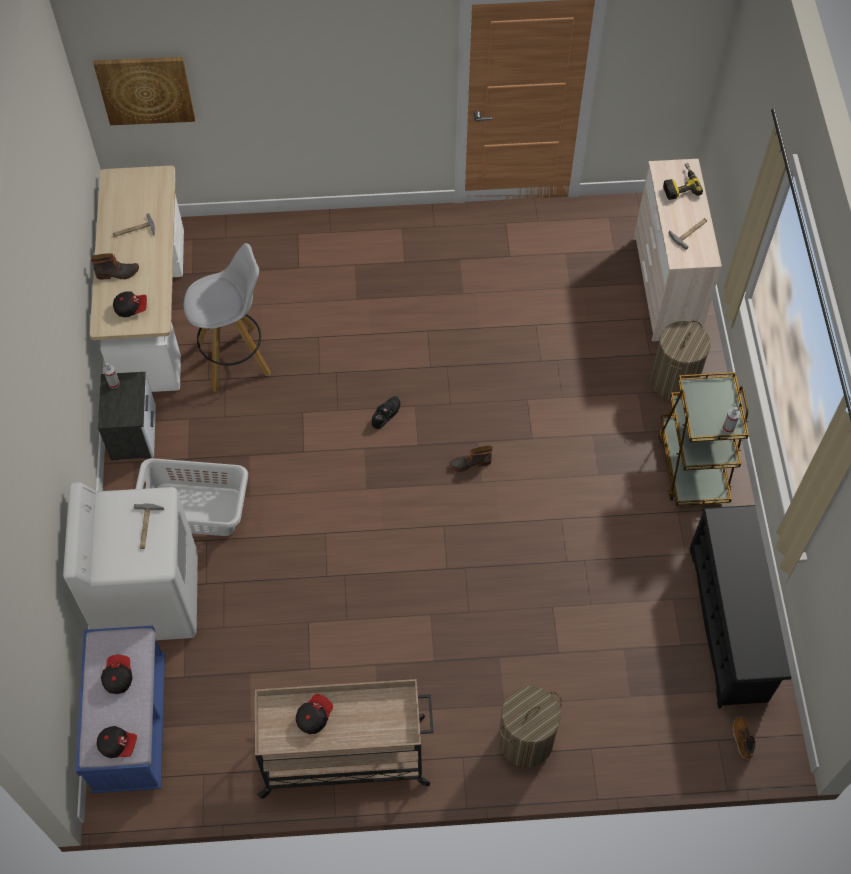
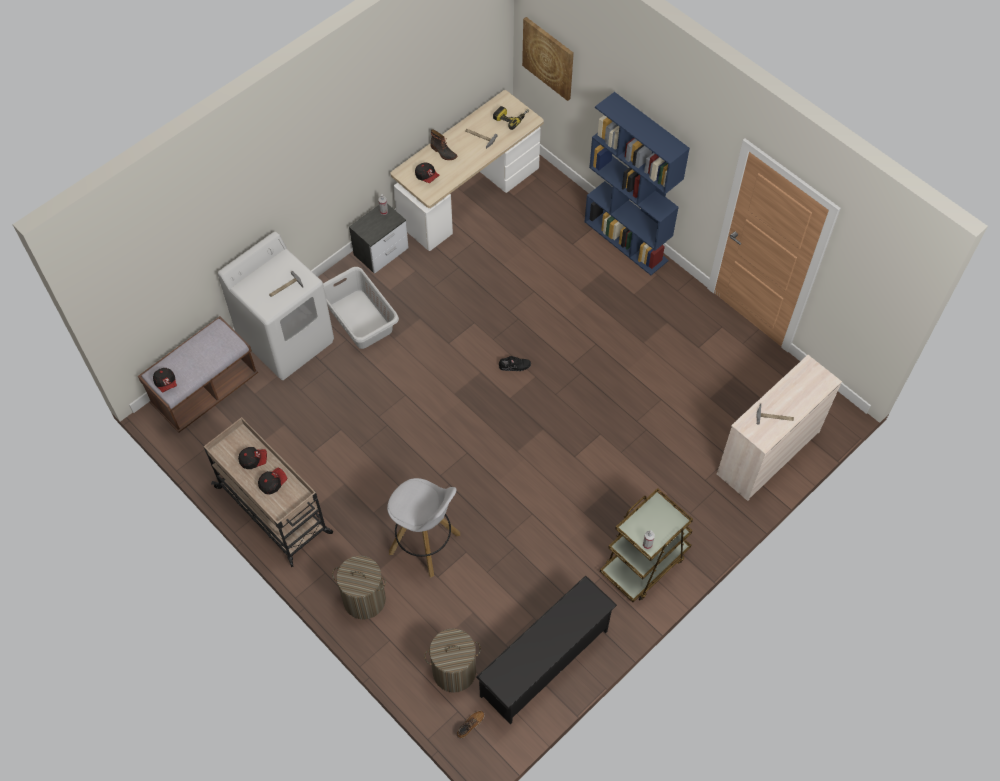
camera: 50 degrees right, 0 degrees up
(118, 677) = (204, 352): cap -> cap (272, 483)
(130, 724) = (205, 390): blue bench -> brown bench
(235, 358) = (477, 261): white stool -> white stool (426, 544)
(340, 224) = (626, 241): none -> blue bookcase
(470, 463) = (524, 435): boot -> none
(673, 381) = (698, 508): laundry basket -> laundry basket (454, 671)
(679, 185) = (807, 385): power drill -> power drill (511, 117)

